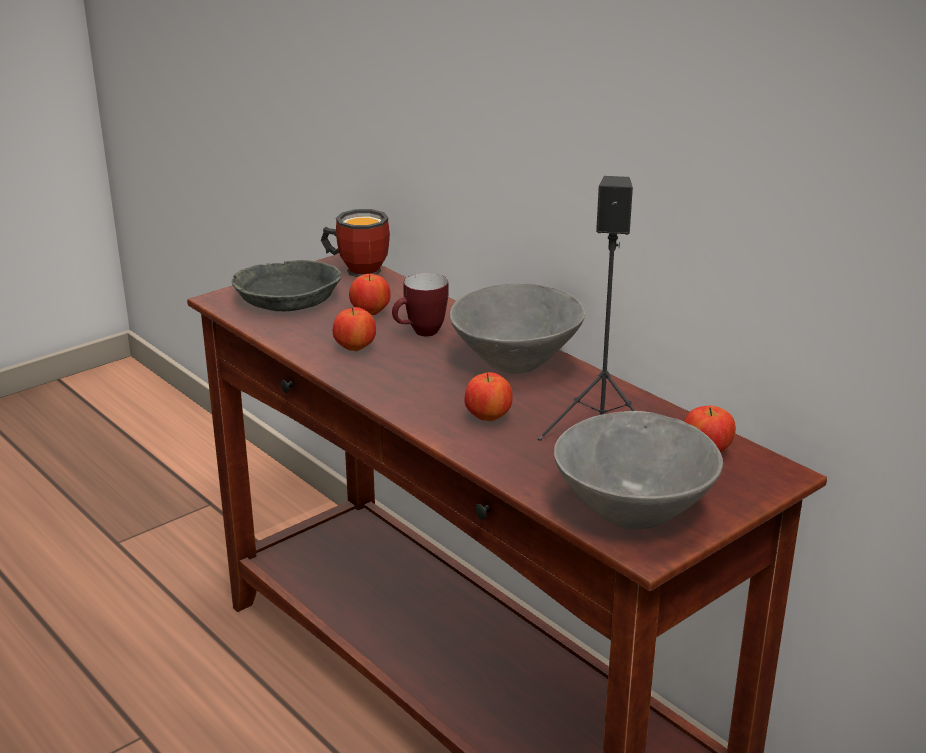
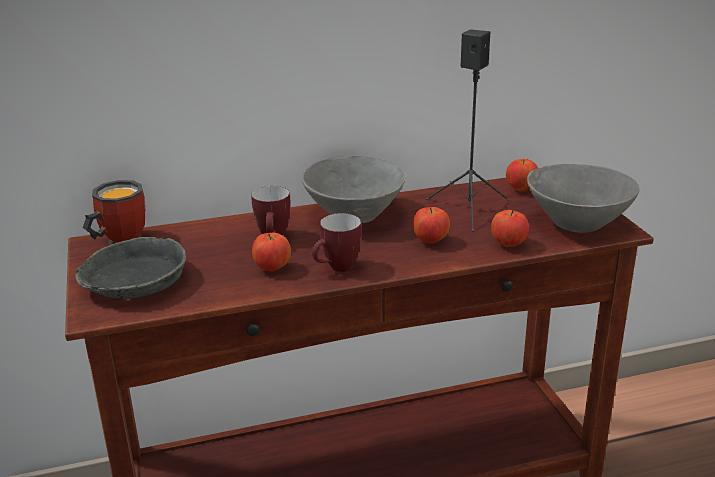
camera: 65 degrees left, 0 degrees up
(370, 312) = (212, 251): apple -> apple (508, 244)
(378, 380) = (337, 269): none -> mug

